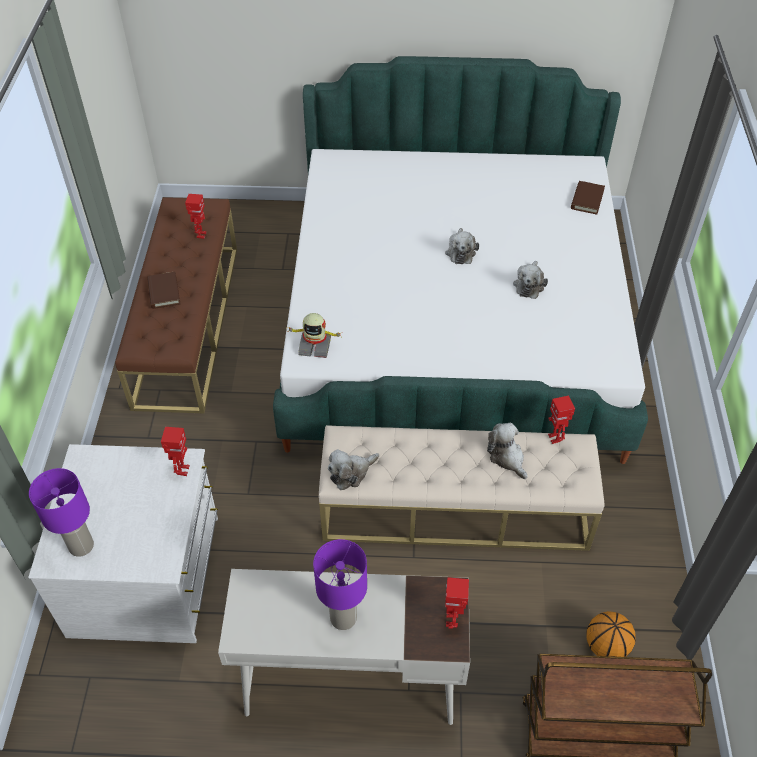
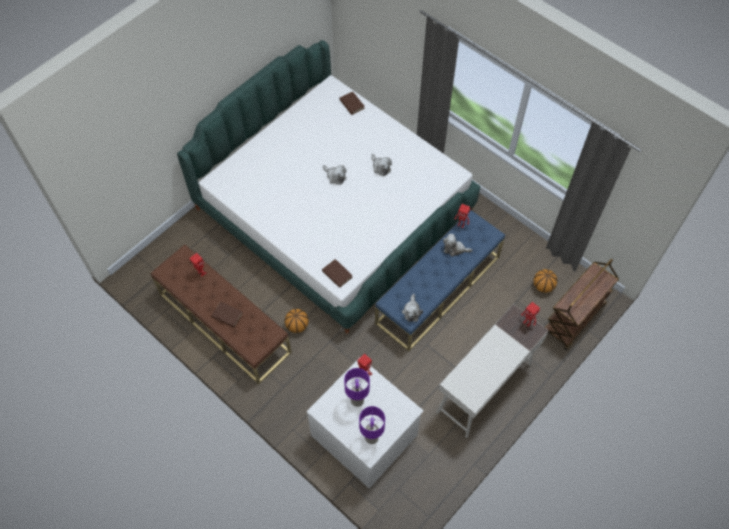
camera: 50 degrees left, 10 degrees up
(247, 393) = (297, 326): none -> basketball
(315, 345) = (337, 274): toy robot -> brown book
(344, 617) = (496, 358): purple table lamp -> purple table lamp (357, 400)
(455, 510) = (438, 289): beige bench -> blue bench

